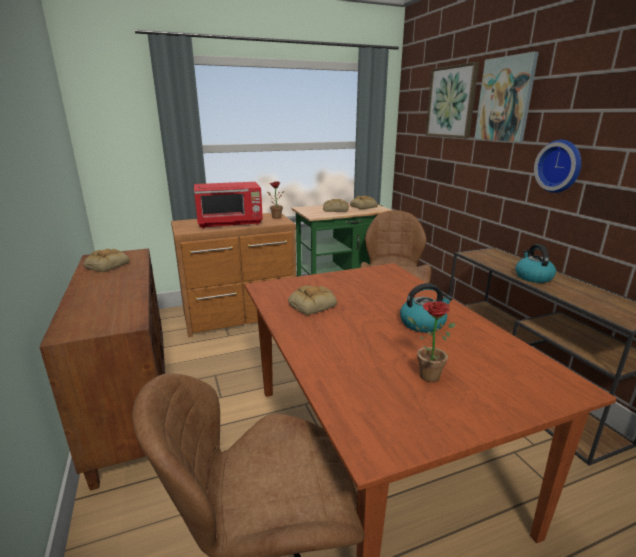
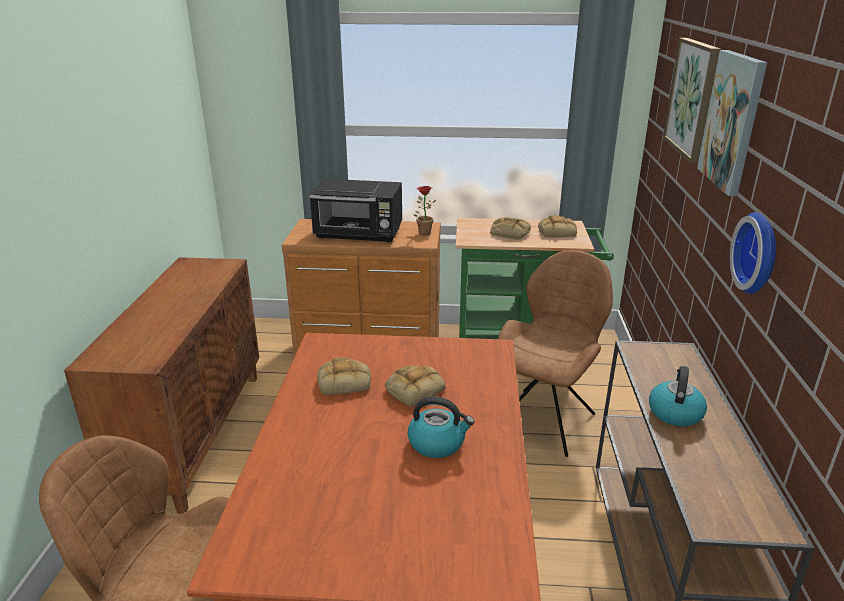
camera: 25 degrees right, 5 degrees up
(107, 265) = (188, 278): bread -> bread (414, 389)
(230, 223) = (359, 234): red microwave -> black microwave
(425, 375) = (362, 508): potted plant -> none

